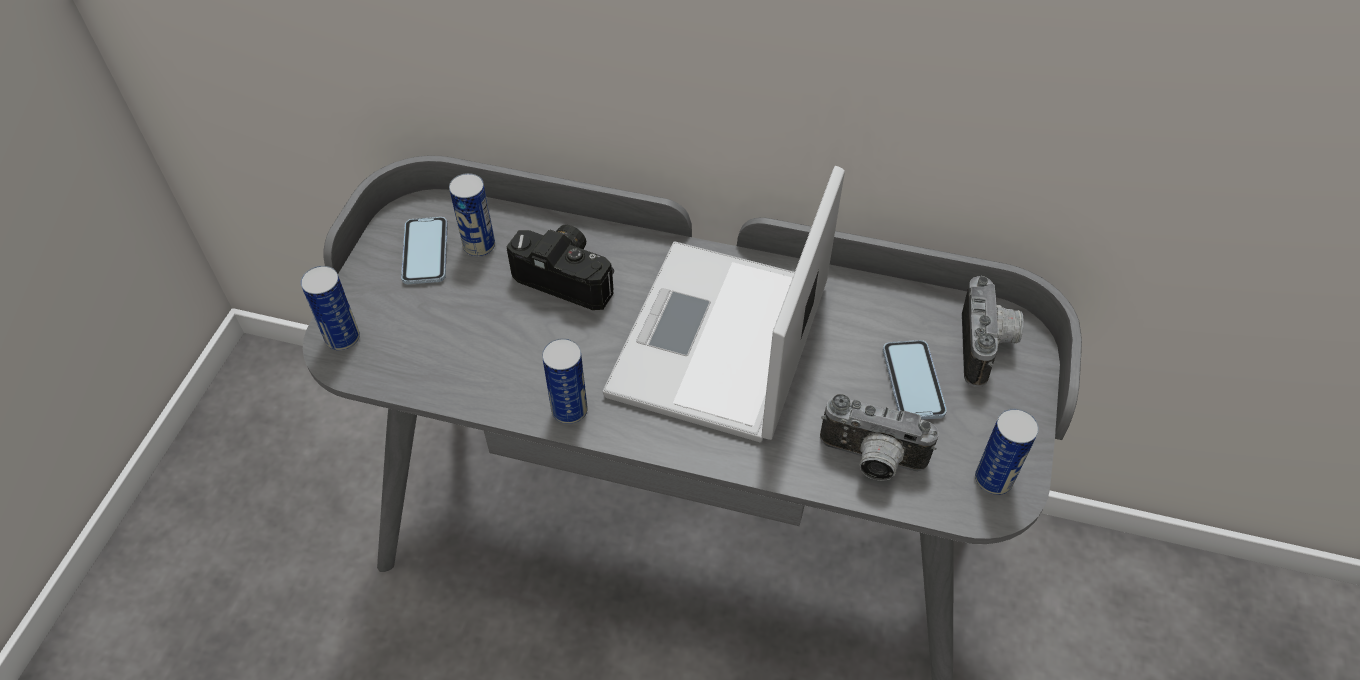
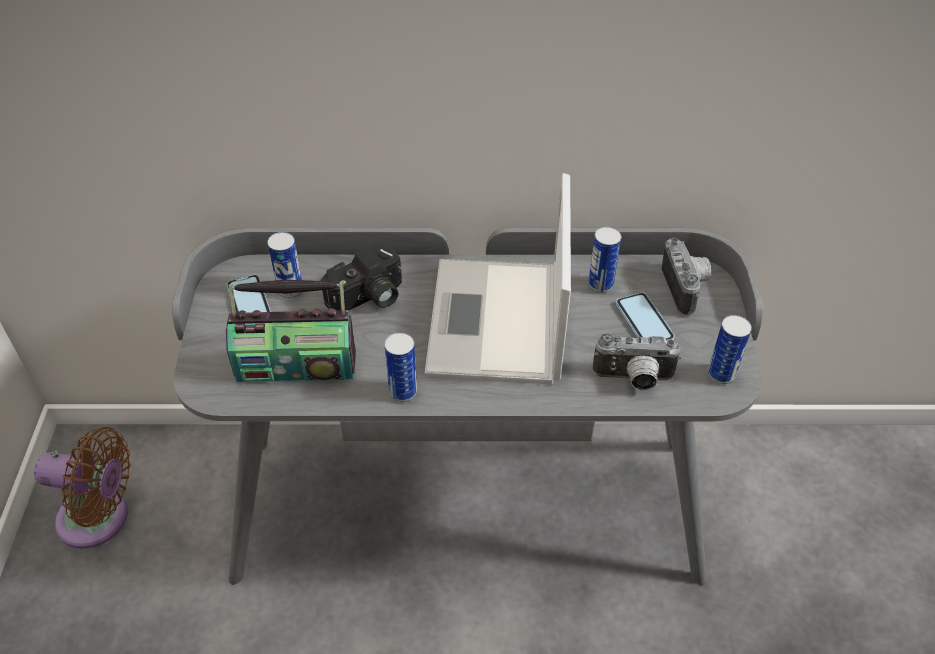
camera: 15 degrees left, 5 degrees down
(259, 457) = (100, 519): none -> brown fan
(342, 338) = (206, 377): can -> can (600, 285)
(453, 345) = (296, 364): none -> radio
(568, 276) = (368, 298): camera -> camera turned 135 degrees clockwise

